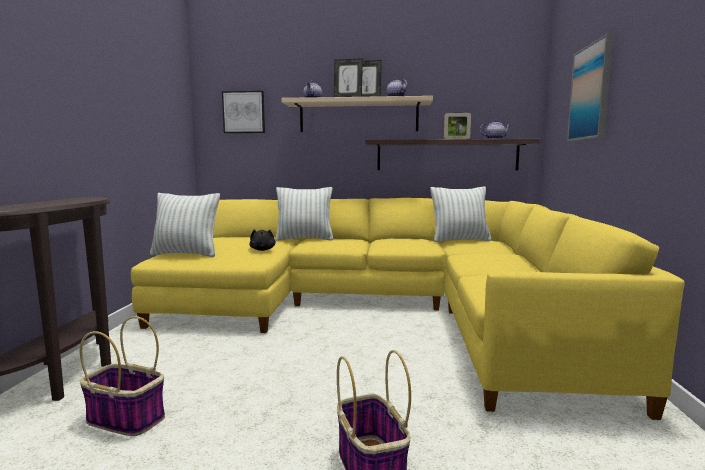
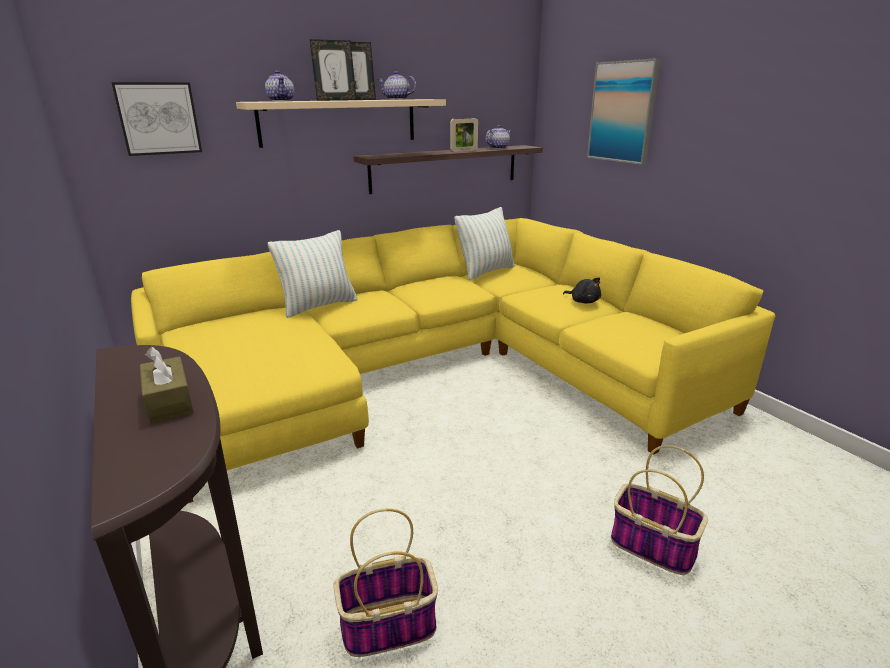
camera: 35 degrees left, 15 degrees up
(47, 204) = (169, 401): none -> brown tissue box
(186, 254) = (210, 378): pillow -> none
(262, 250) = (307, 341): black plush toy -> black plush toy (583, 301)

